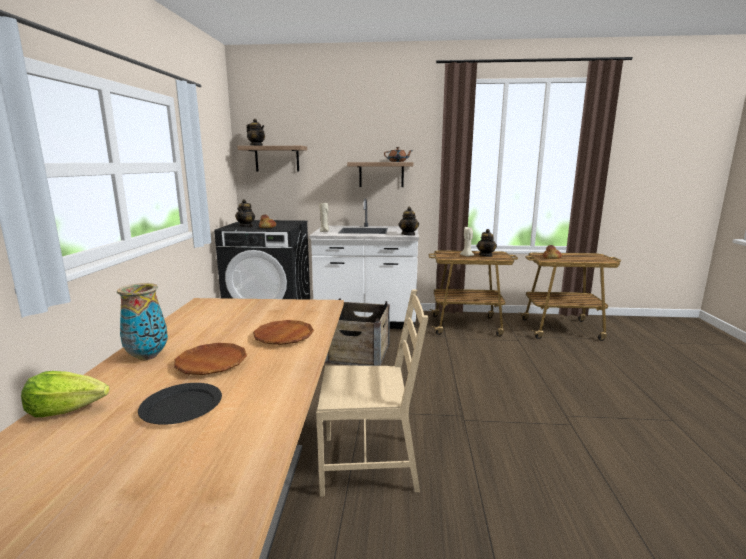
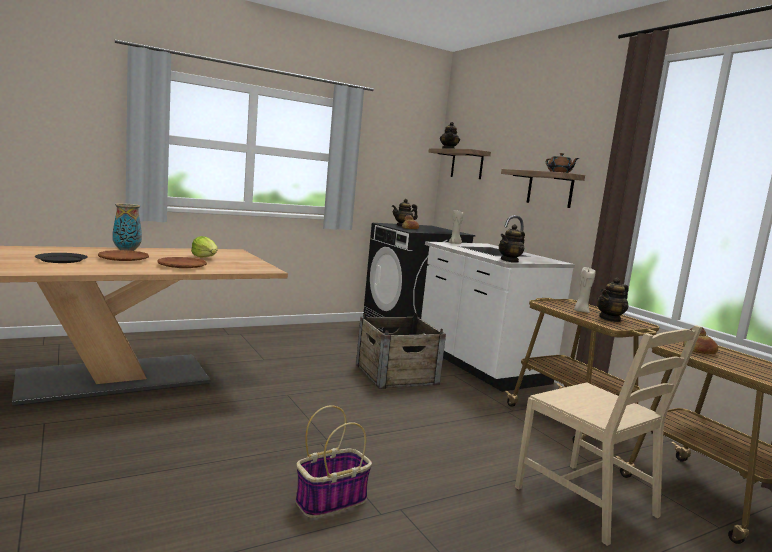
camera: 55 degrees right, 5 degrees down
(68, 409) = (53, 249): lettuce -> lettuce (205, 258)
(370, 463) = (210, 411): beige chair -> beige chair (588, 501)
(551, 438) = (331, 500): none -> basket

